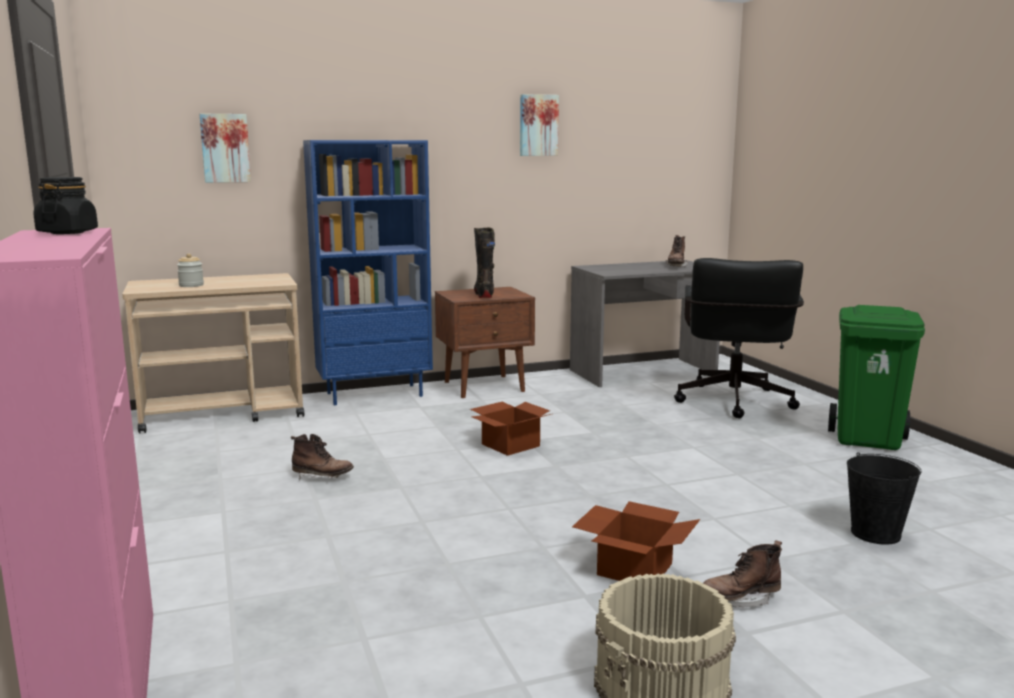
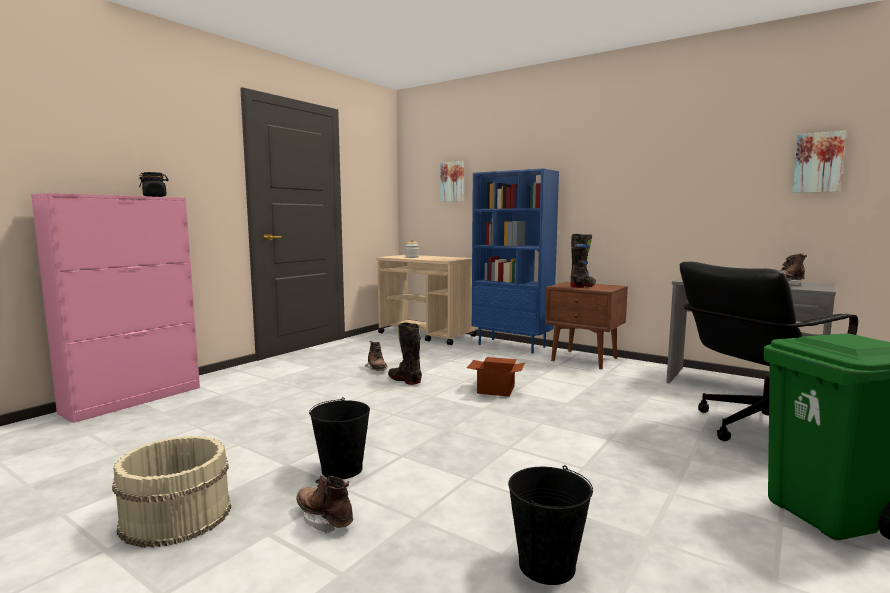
camera: 55 degrees right, 5 degrees down
(399, 474) = (404, 380): none -> black boot
(538, 125) = (662, 153): picture -> picture (818, 163)
(633, 568) = (342, 469): cardboard box -> black bucket

